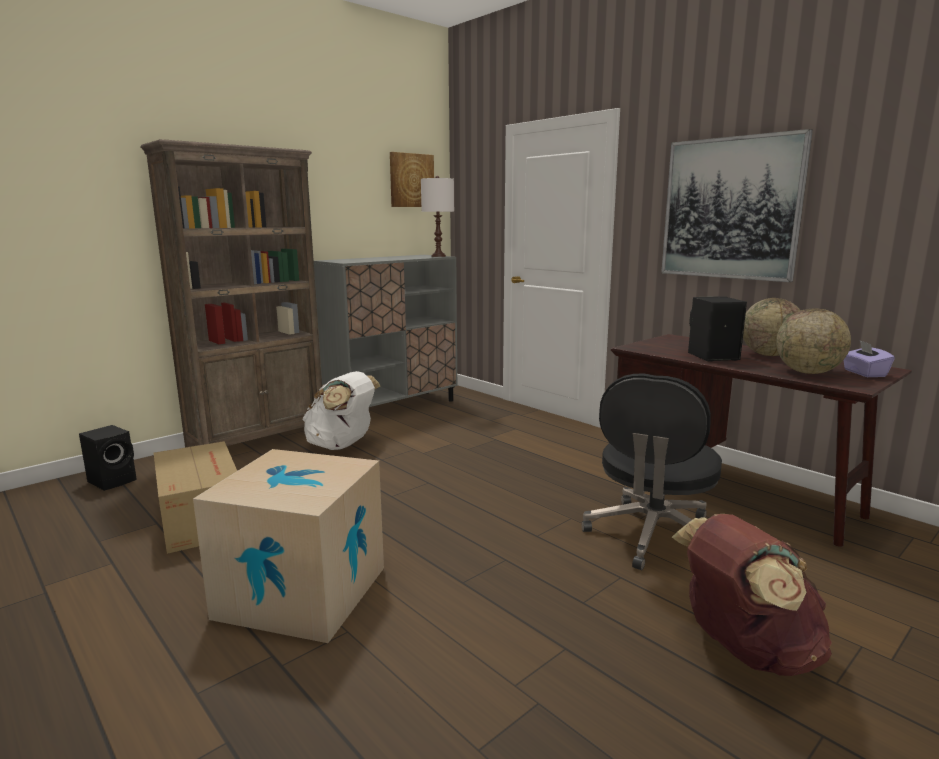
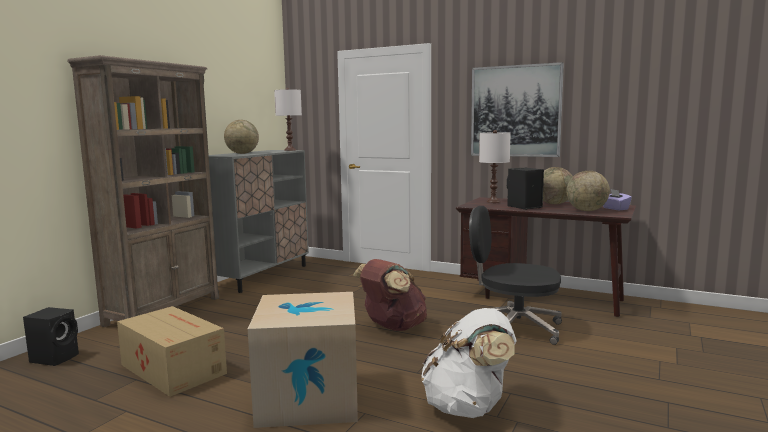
camera: 20 degrees left, 5 degrees down
(342, 445) = (244, 306): white backpack -> white backpack (468, 407)
(370, 259) = (242, 153): none -> globe
(411, 180) = (261, 91): picture -> none
(652, 536) = (513, 328): black office chair -> black office chair turned 105 degrees clockwise
(677, 344) = (493, 202): none -> white table lamp
(744, 650) = (605, 374): brown backpack -> brown backpack (392, 327)

